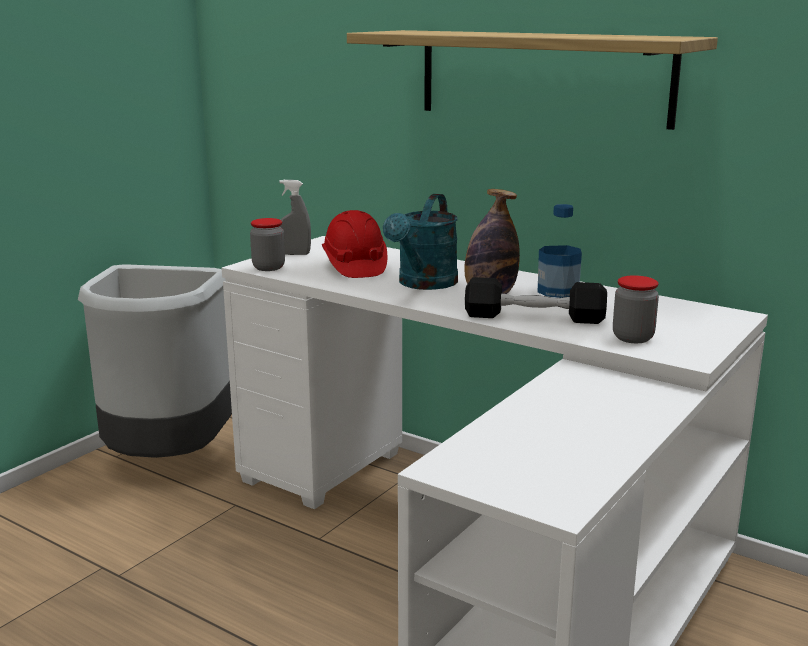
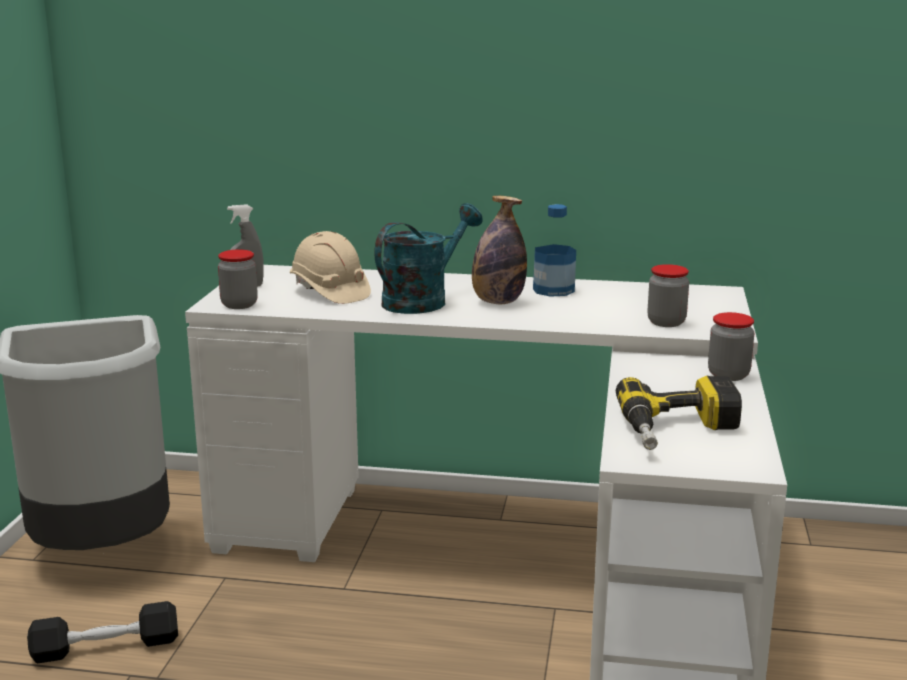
camera: 25 degrees left, 0 degrees up
(354, 267) = (329, 292): red hard hat -> beige hard hat
(424, 284) = (423, 300): turquoise watering can -> turquoise watering can turned 135 degrees counterclockwise
(529, 451) = (680, 431): none -> power drill
(534, 317) = (563, 317): black dumbbell -> black dumbbell (106, 647)
(542, 76) = (506, 79): shelf -> none
(655, 403) = (728, 375): none -> jar

